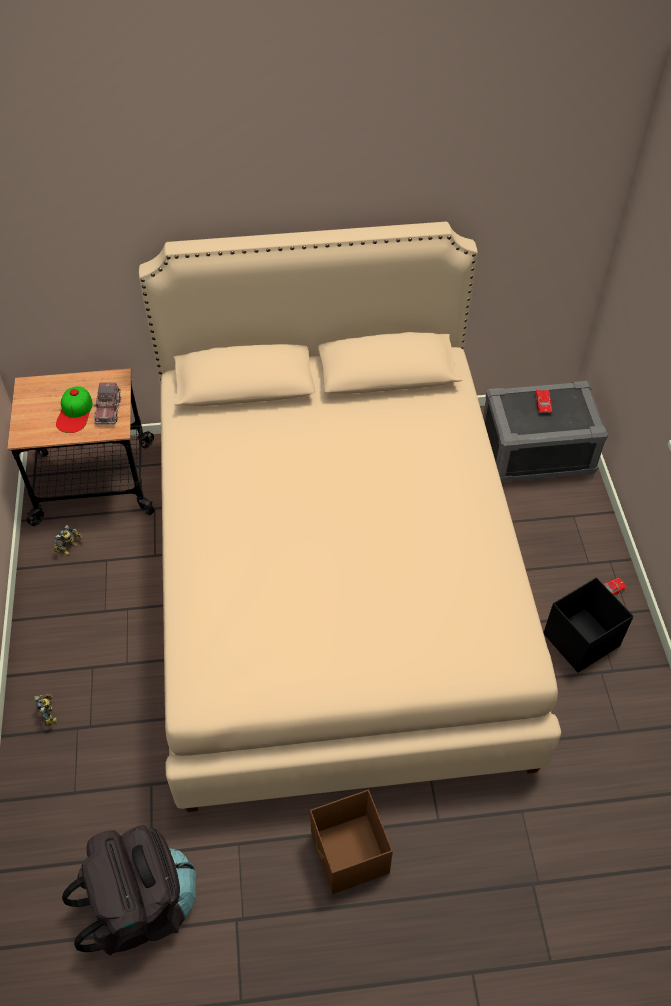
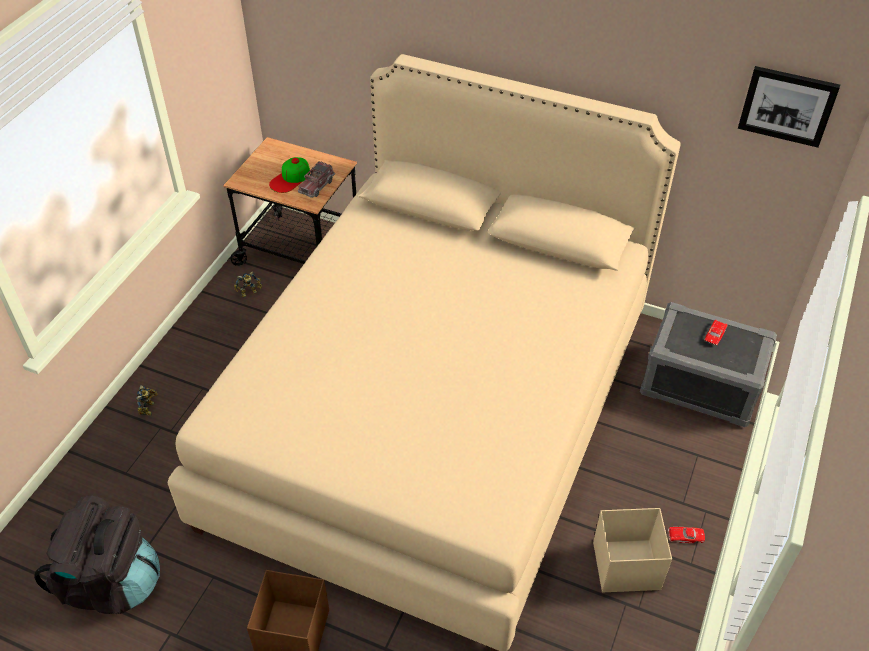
camera: 30 degrees right, 5 degrees down
(568, 175) = (787, 105): none -> picture
(580, 640) = (625, 565): black storage box -> beige storage box

